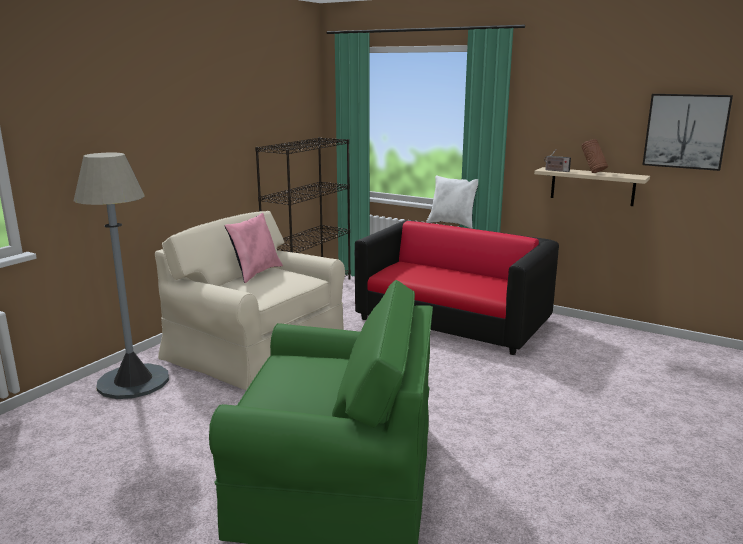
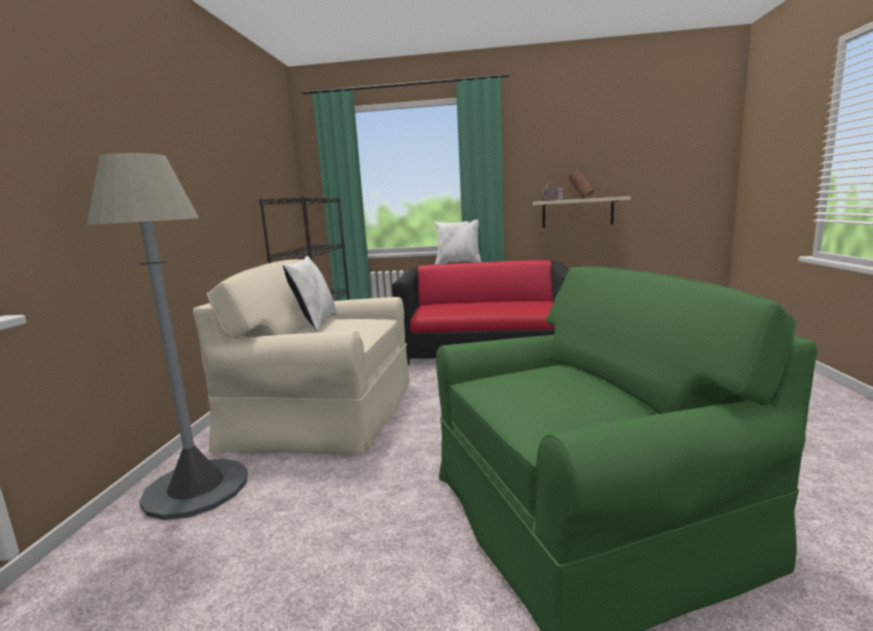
camera: 25 degrees left, 5 degrees down
(256, 273) = (315, 323): pink pillow -> white pillow
(686, 131) = (648, 156): picture -> none

